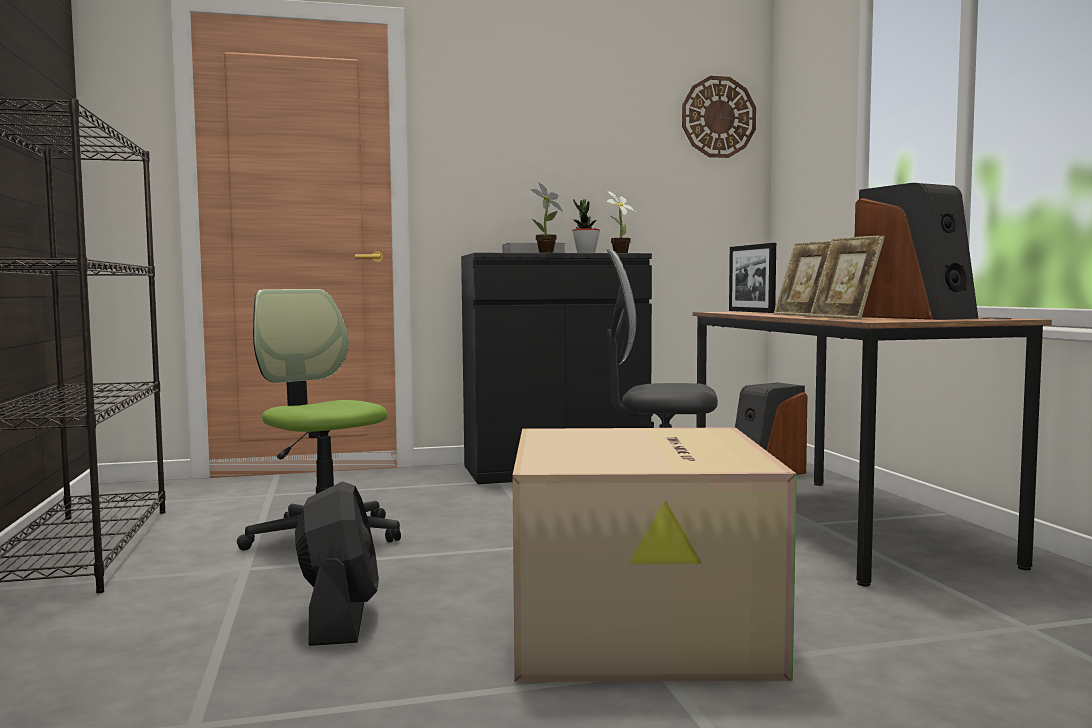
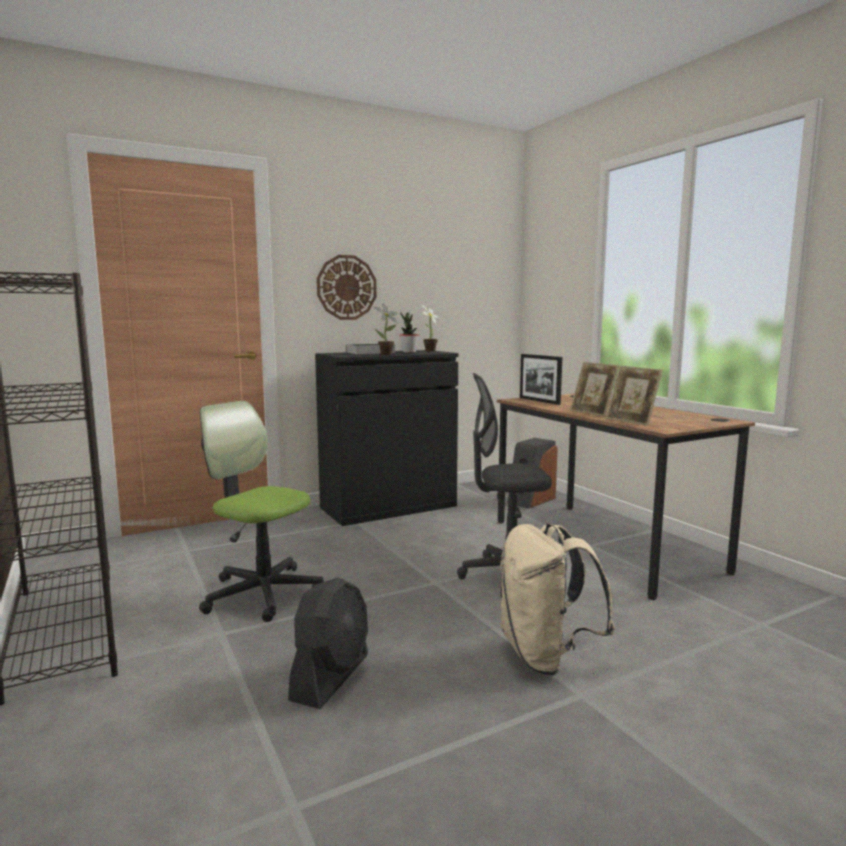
camera: 15 degrees left, 5 degrees up
(340, 618) = (331, 677): black fan -> black fan turned 45 degrees clockwise
(643, 627) = (546, 656): cardboard box -> beige backpack
(718, 117) = (488, 248): wall clock -> wall clock (346, 287)
(913, 317) = (671, 419): speaker -> none

